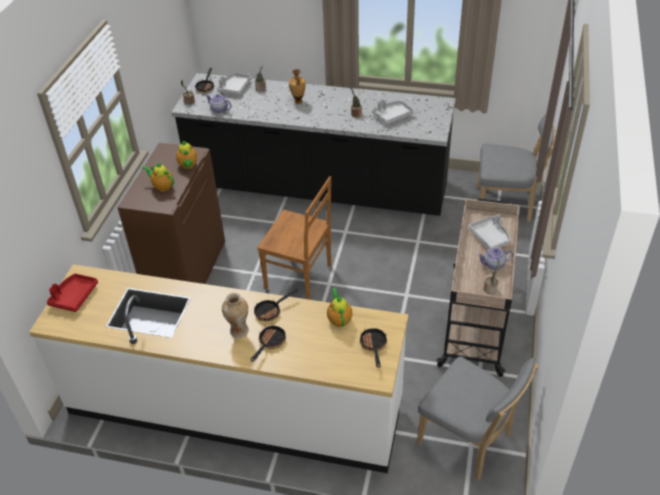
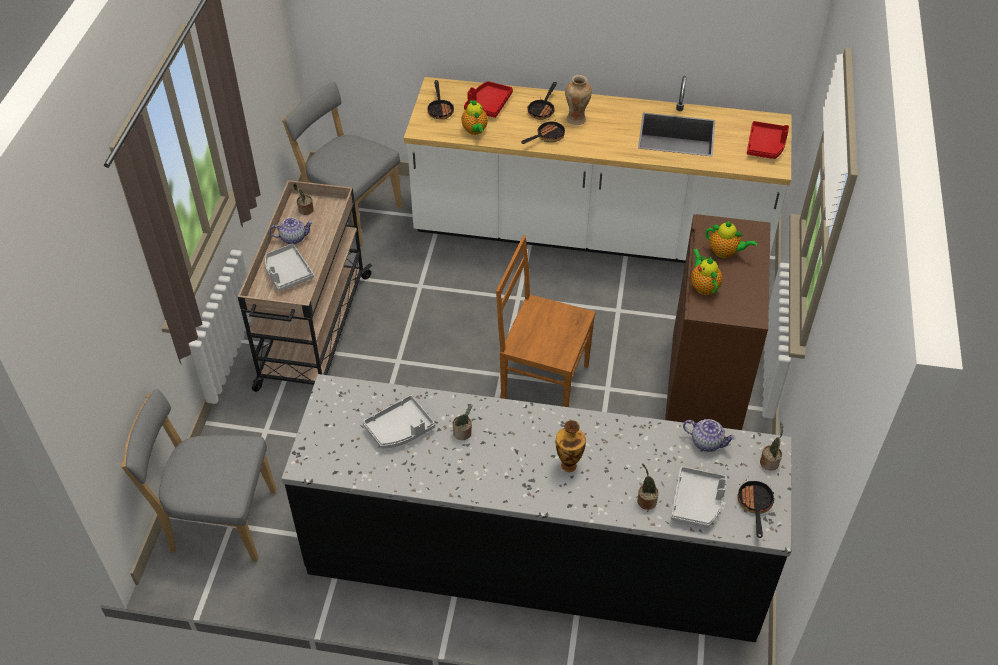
camera: 175 degrees right, 5 degrees up
(324, 351) = (488, 104): none -> red tray

